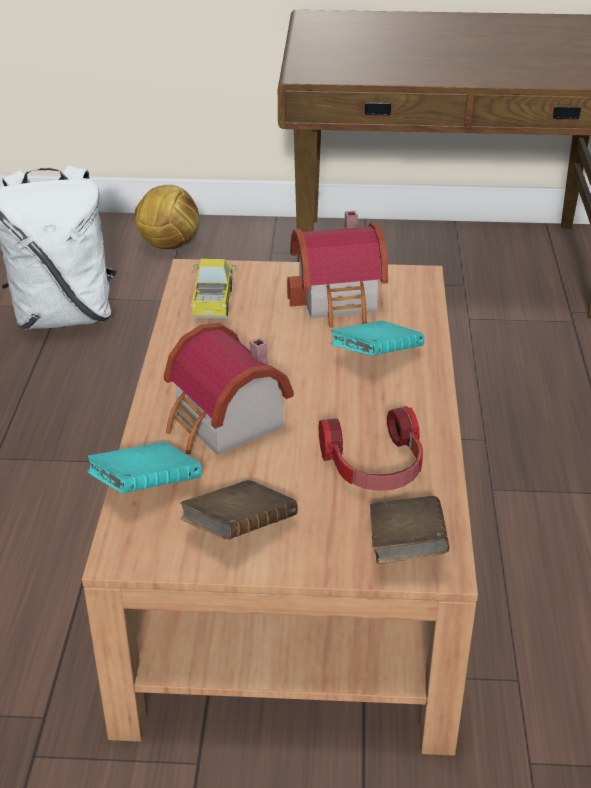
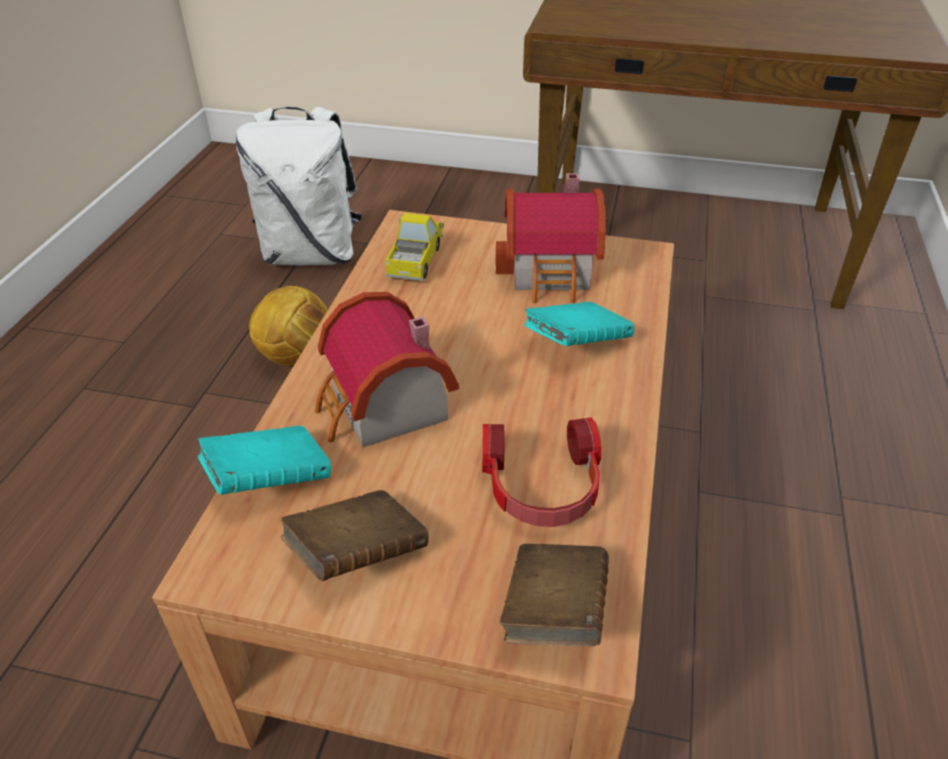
camera: 10 degrees right, 5 degrees up
(168, 246) = (426, 195): football -> football (296, 357)

